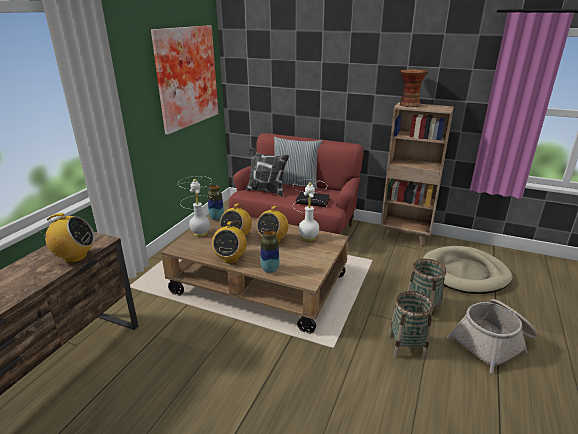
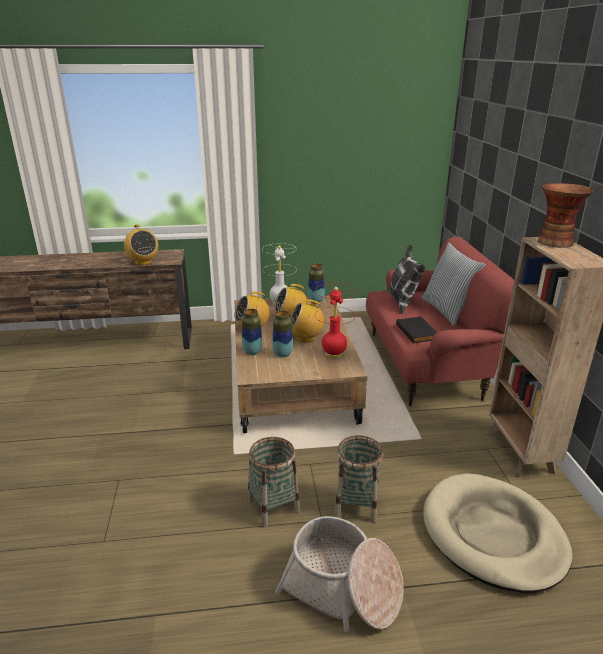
camera: 60 degrees right, 0 degrees up
(185, 77) = (374, 147): picture -> none
(287, 257) = (282, 354): none -> vase
(308, 237) = (334, 354): white table lamp -> red table lamp

